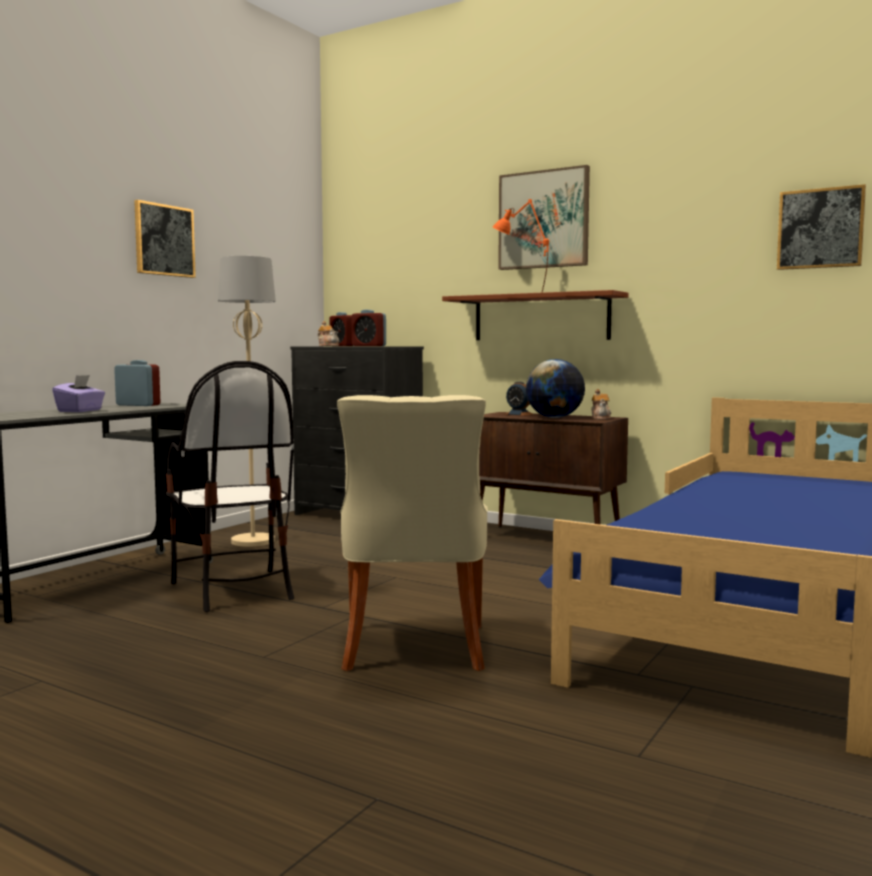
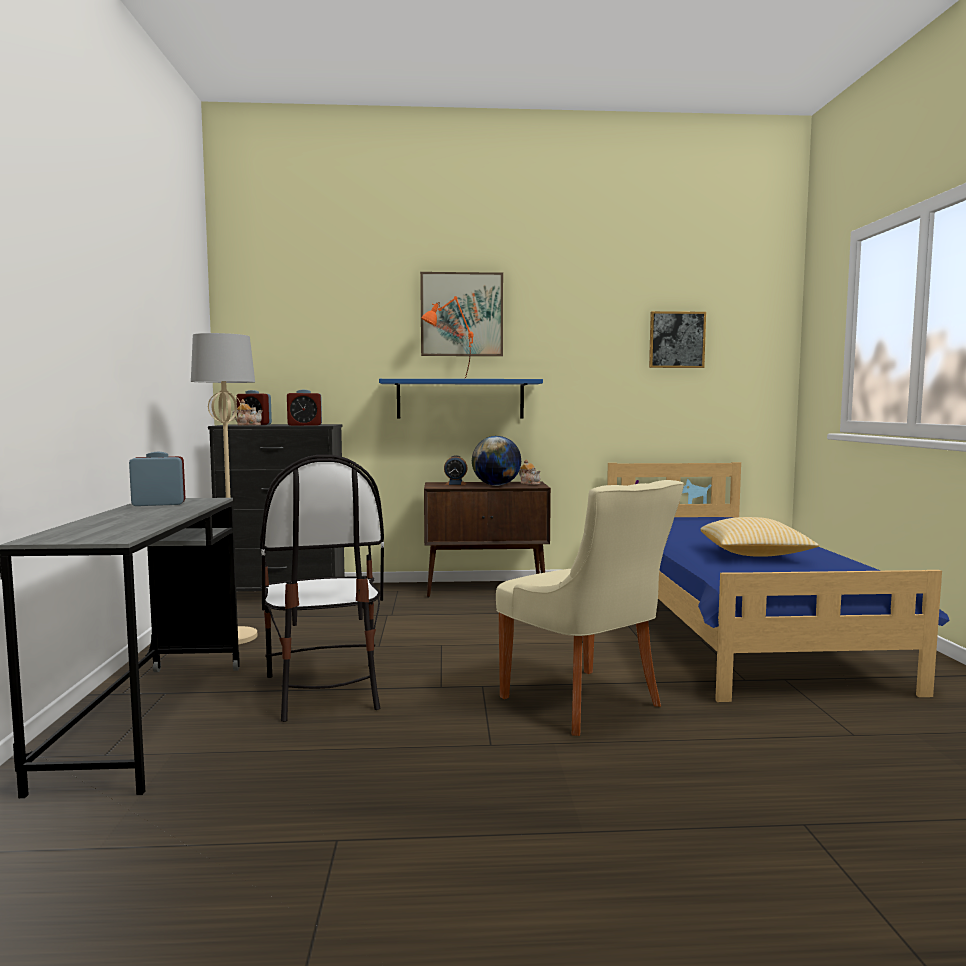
camera: 35 degrees left, 0 degrees up
(80, 411) = (144, 518): purple tissue box -> none
(164, 240) = (120, 309): picture -> none
(233, 590) = (324, 690): chair -> chair turned 45 degrees clockwise
(541, 317) = (460, 399): brown shelf -> blue shelf
(735, 519) = (754, 555): none -> pillow

